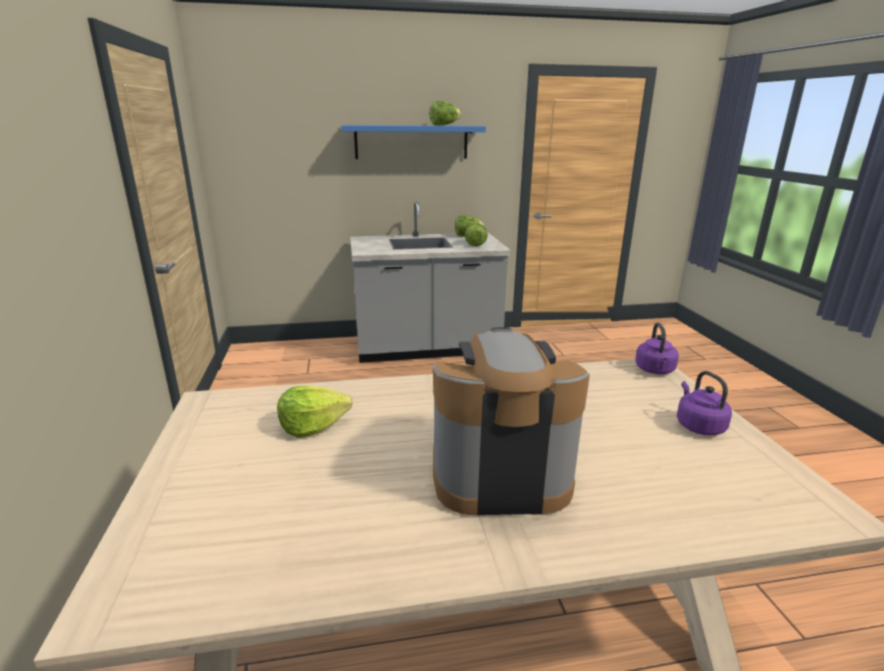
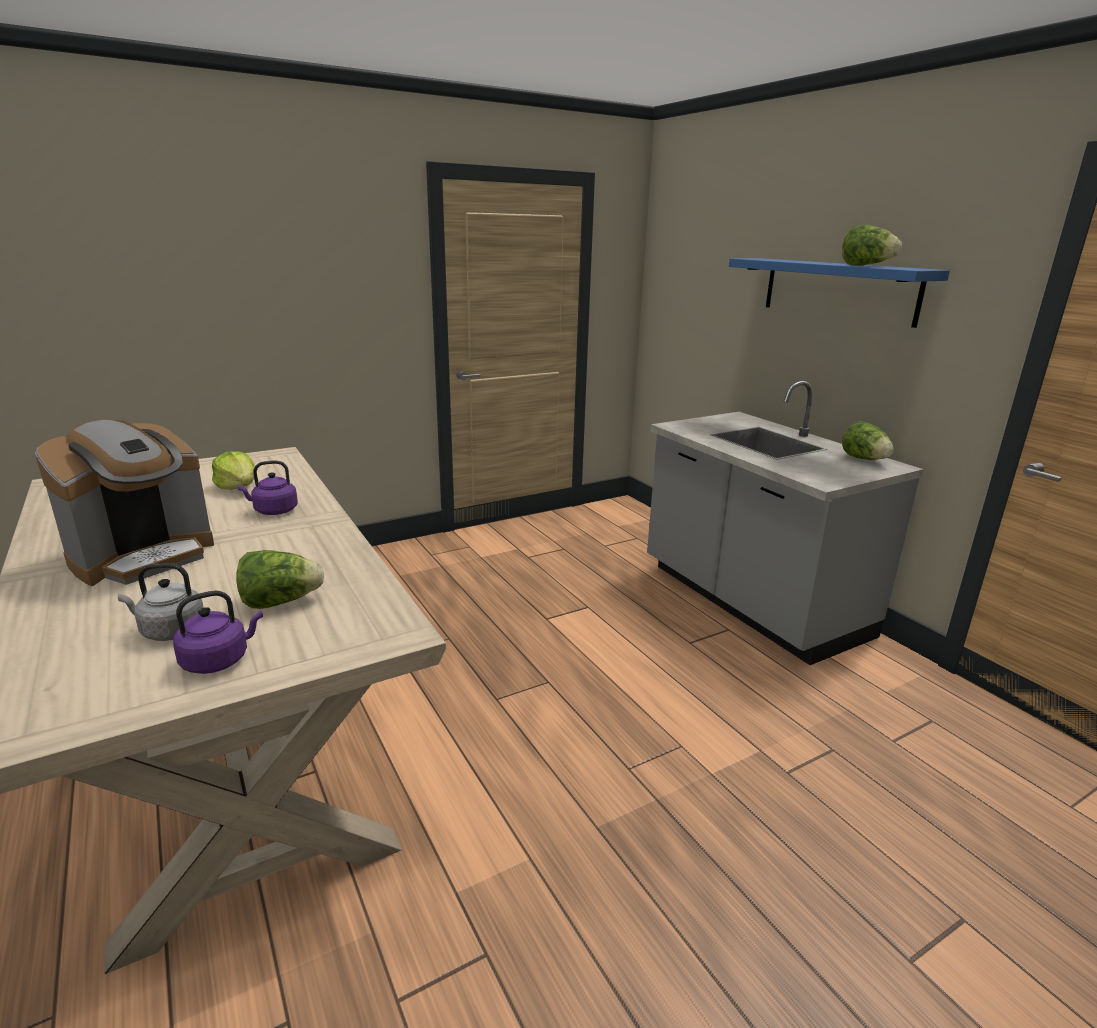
camera: 70 degrees right, 0 degrees up
(475, 244) = (820, 468): lettuce -> lettuce (280, 602)
(499, 475) = (144, 556): coffee machine -> coffee machine turned 60 degrees clockwise
(655, 370) = (387, 634): purple kettle -> purple kettle (273, 511)
(658, 448) = (170, 631): none -> grey kettle

